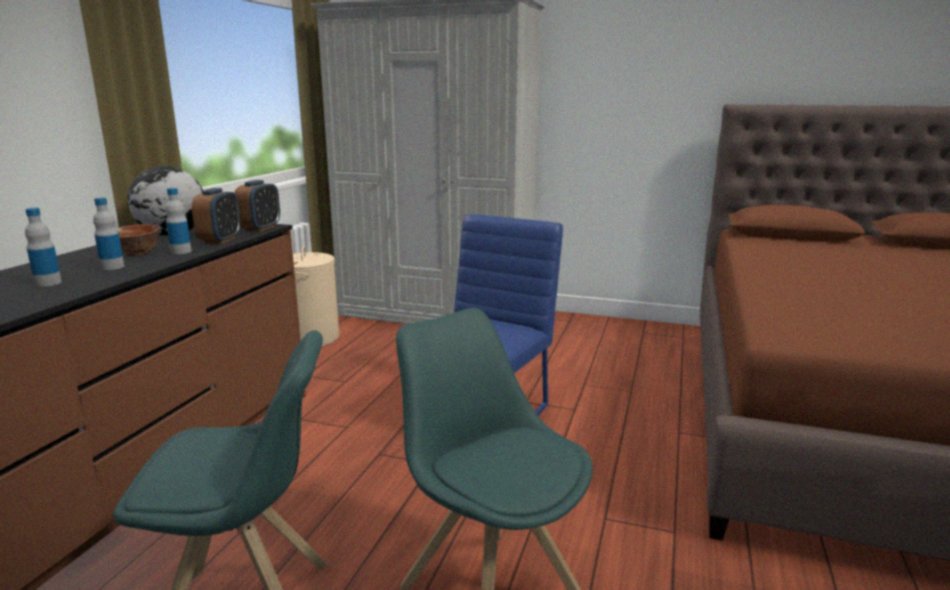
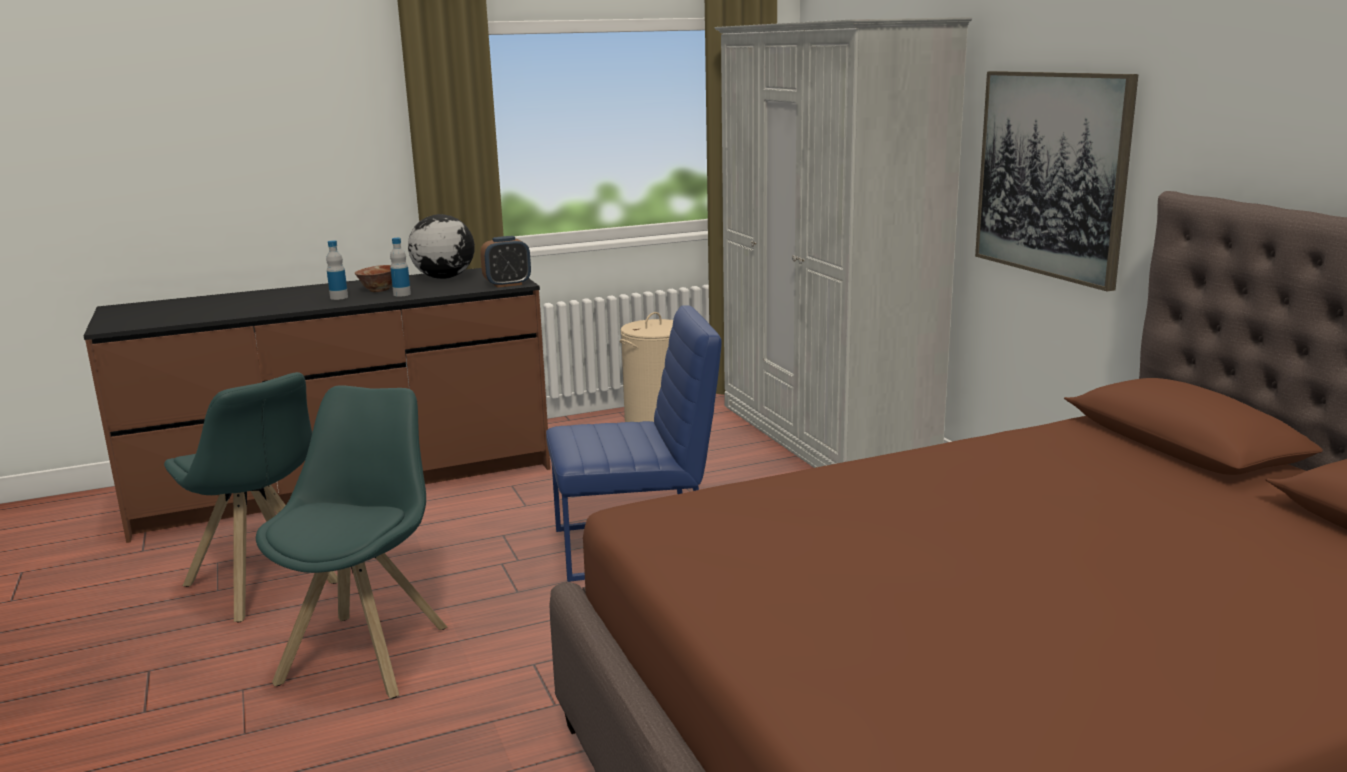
camera: 50 degrees right, 0 degrees up
(48, 283) = (284, 301): bottle -> none
(220, 240) = (450, 290): alarm clock -> none
(619, 105) = (1052, 174): none -> picture

